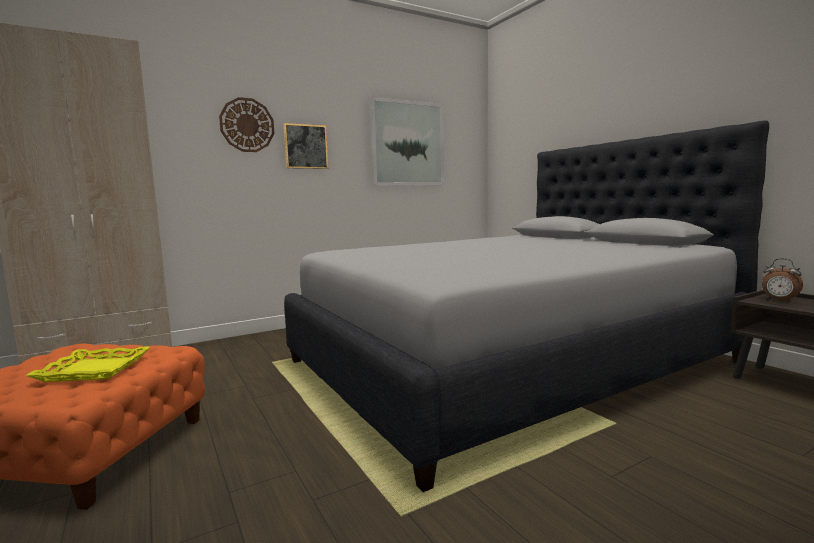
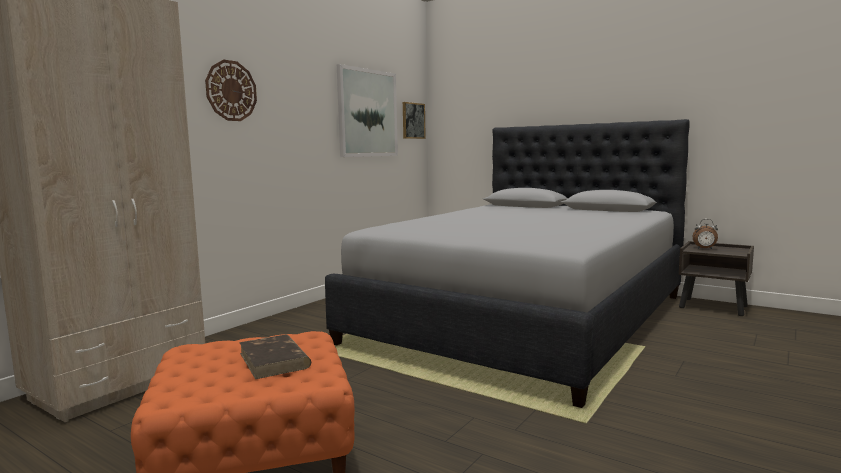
camera: 25 degrees left, 0 degrees up
(93, 370) = (274, 360): yellow tray -> brown book
(306, 146) = (284, 115): picture -> picture (413, 120)

